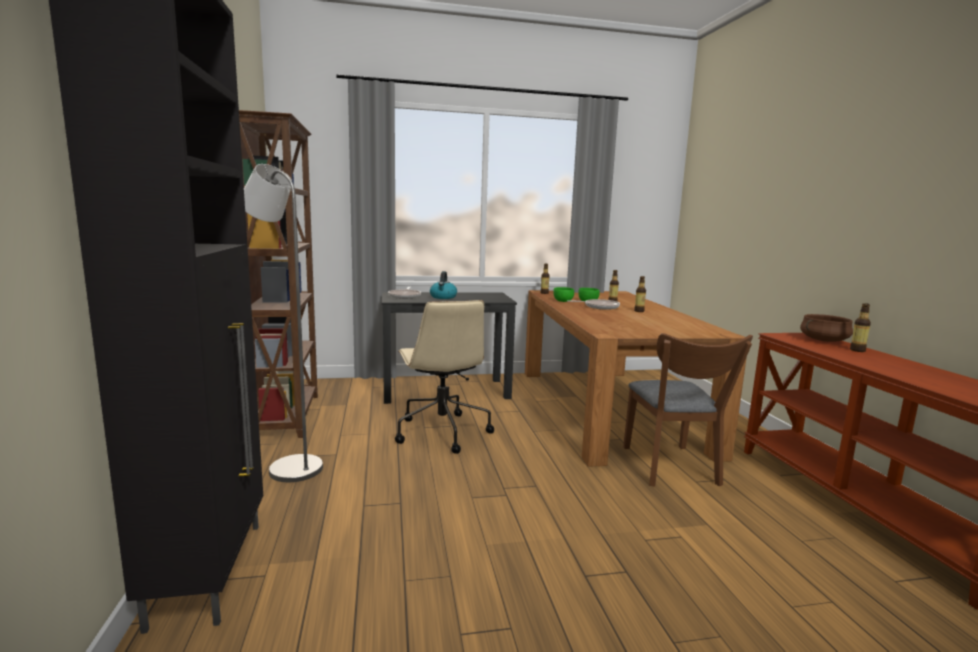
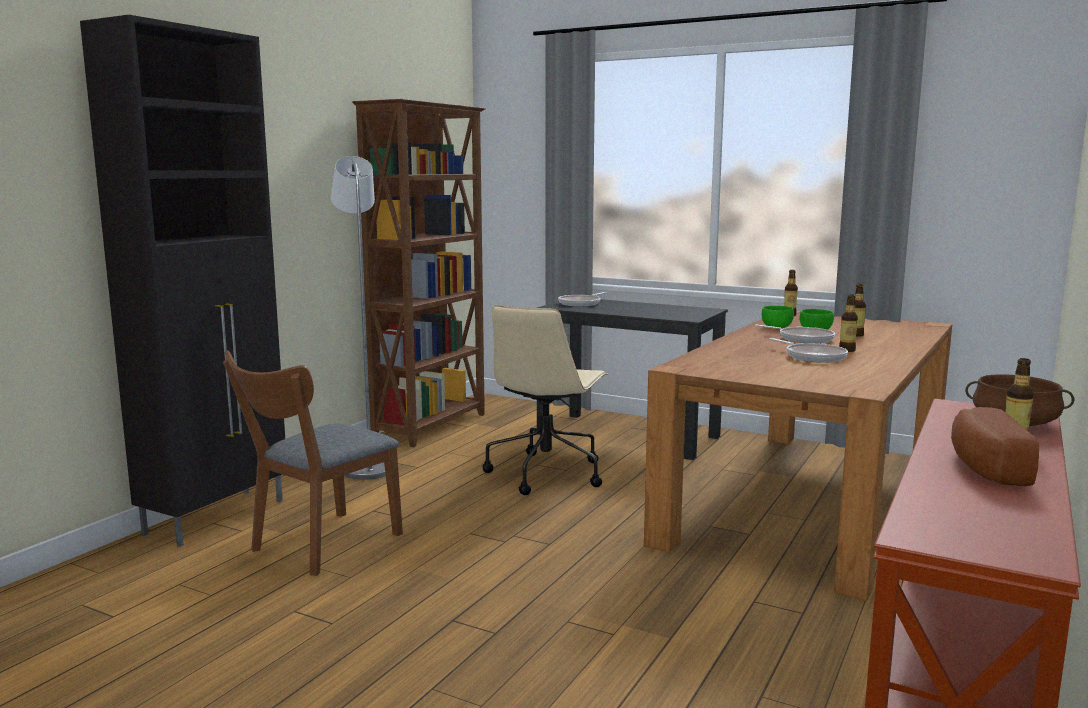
camera: 40 degrees right, 0 degrees up
(443, 297) = (624, 308): kettle -> none
(639, 317) = (812, 357): none -> frying pan
(672, 469) = (750, 580): brown chair -> brown chair (319, 546)
(898, 366) = (983, 467): none -> bread

